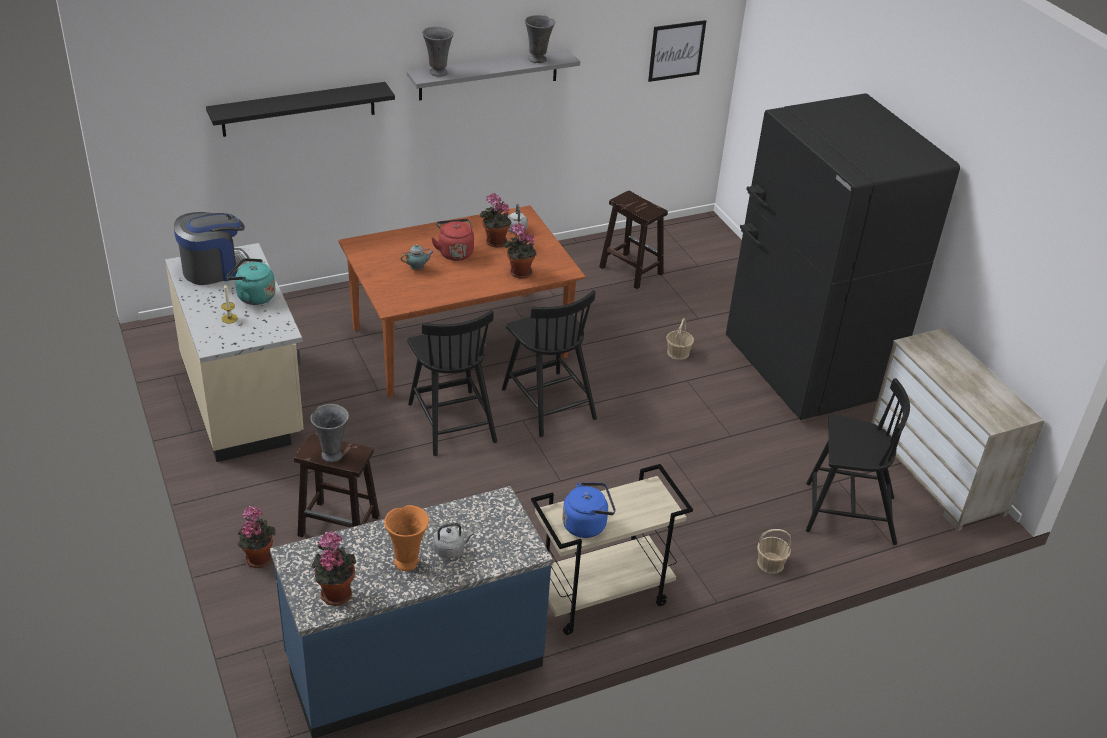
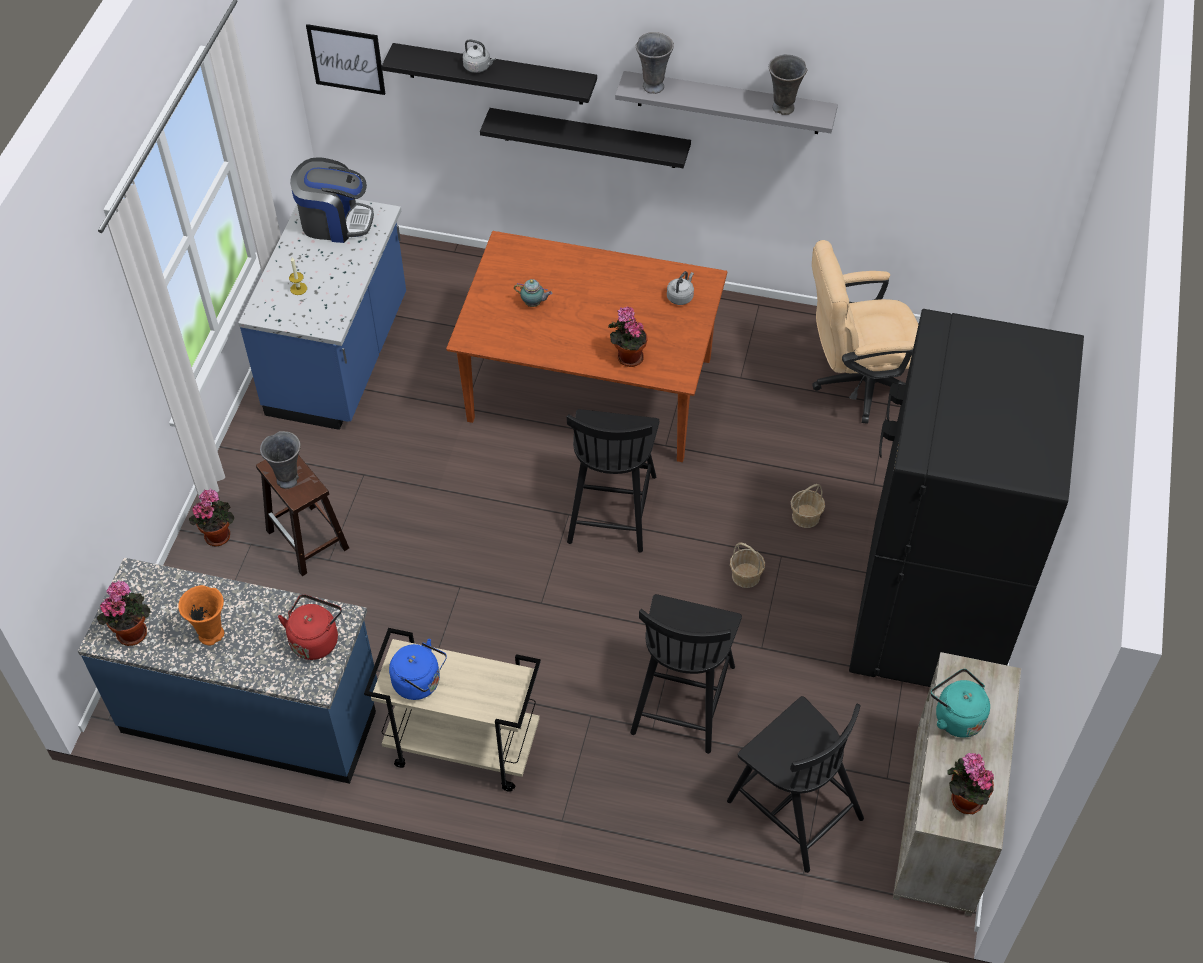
camera: 40 degrees right, 15 degrees up
(244, 399) = (340, 358): beige counter -> blue counter
(253, 296) = (340, 272): turquoise kettle -> turquoise kettle (956, 716)
(380, 146) = (589, 138): none -> black shelf
(450, 550) = (256, 644): grey kettle -> grey kettle (478, 67)
(451, 421) = (500, 480): black chair -> black chair (683, 697)
(455, 252) = (589, 299): red kettle -> red kettle (315, 639)
(494, 242) = (640, 304): potted plant -> potted plant (963, 799)
(630, 270) = (857, 383): brown stool -> beige office chair
(676, 50) = (996, 147): picture -> picture (346, 59)
(770, 563) = (655, 813): basket -> basket (746, 576)

